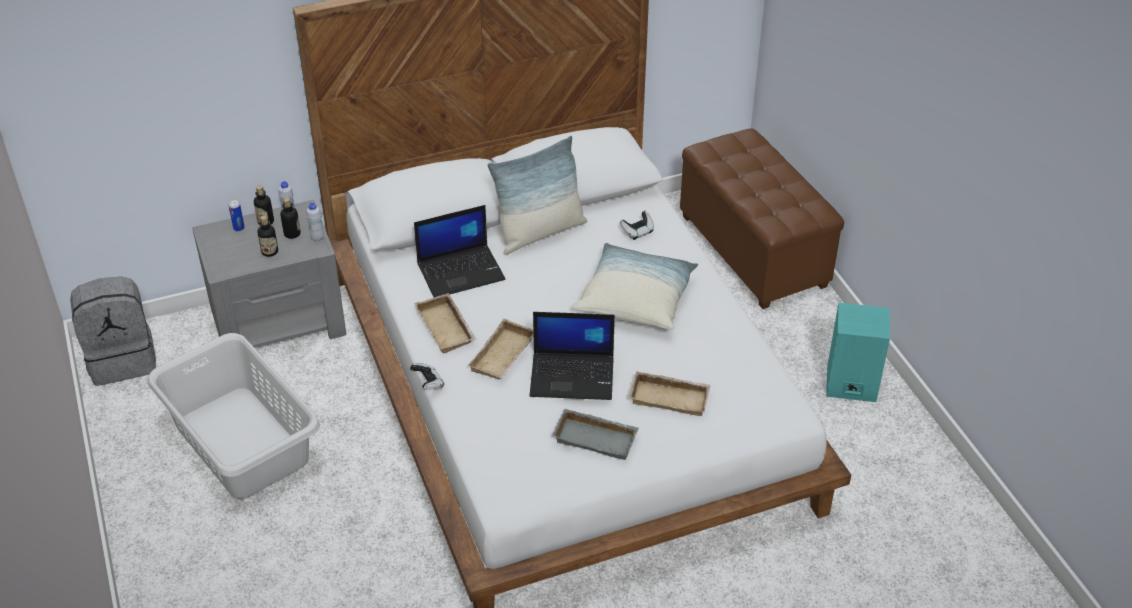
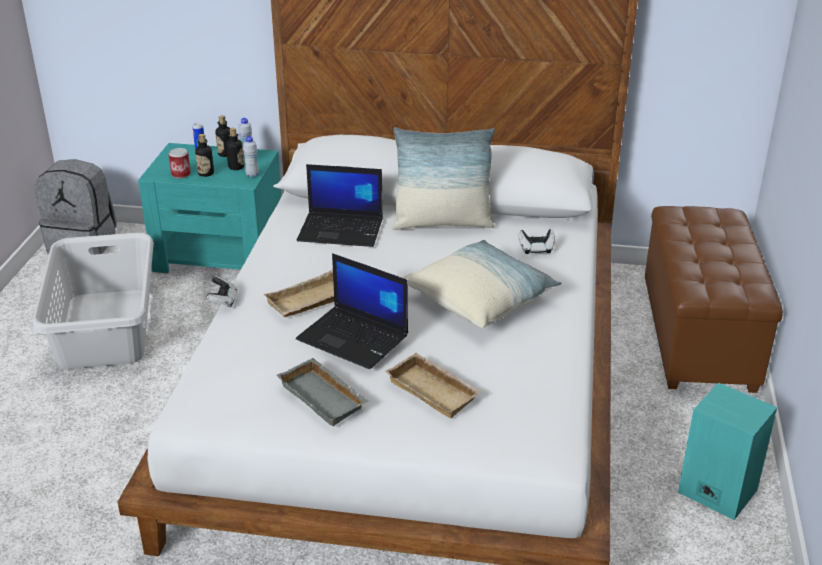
camera: 30 degrees right, 10 degrees down
(246, 261) = (181, 174): none -> can
(279, 321) = (220, 255): grey nightstand -> turquoise nightstand
(447, 328) = (284, 265): beige tray -> none

